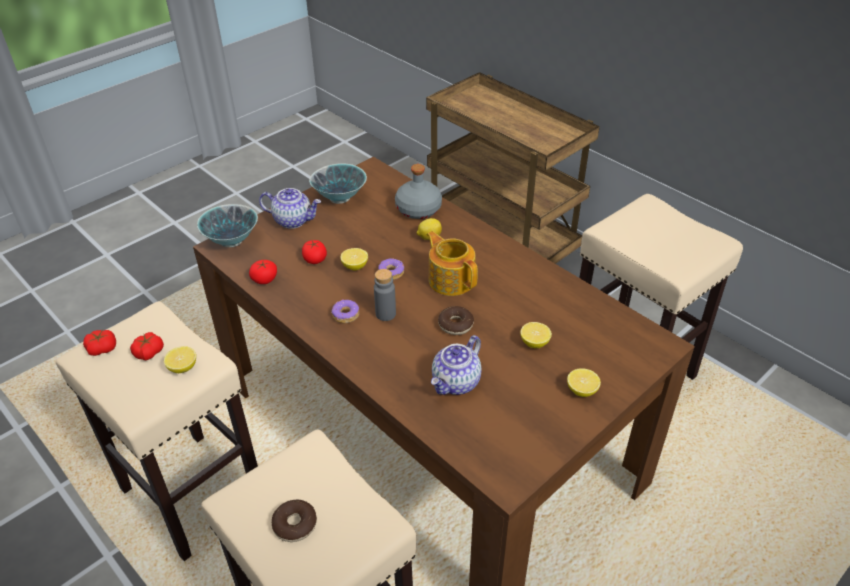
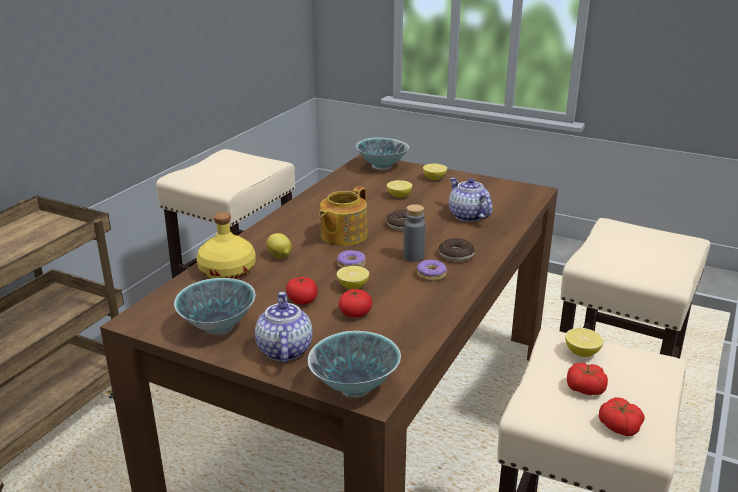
camera: 110 degrees left, 15 degrees down
(264, 279) = (412, 337): tomato -> tomato (302, 300)
(295, 524) = (652, 253): donut -> donut (456, 255)
(418, 209) = (228, 271): grey bottle -> yellow bottle
(456, 383) = (467, 216): teapot -> teapot turned 135 degrees counterclockwise
(634, 352) = (381, 167): none -> bowl

